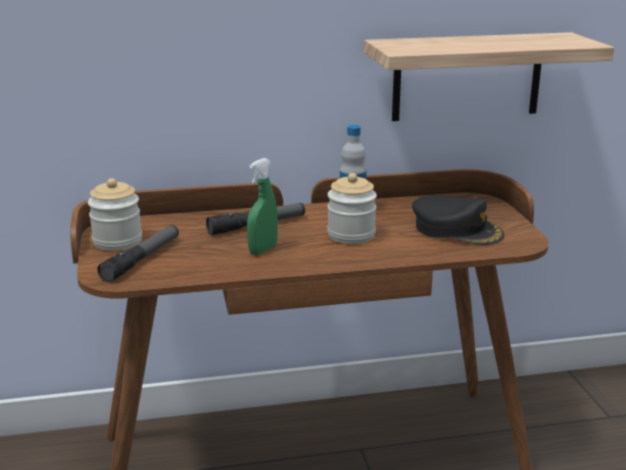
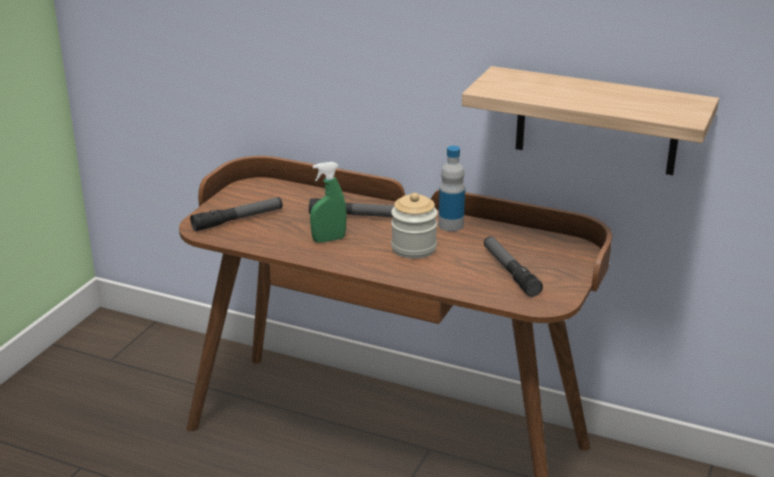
camera: 35 degrees right, 5 degrees up
(117, 241) = (241, 199): jar -> none
(457, 229) = (510, 272): black cap -> flashlight

